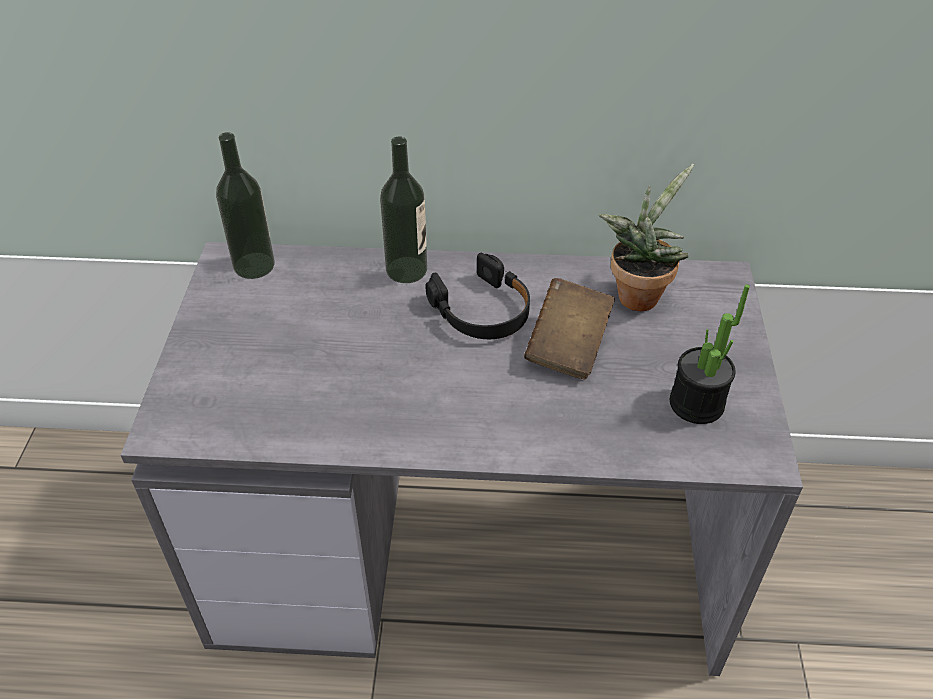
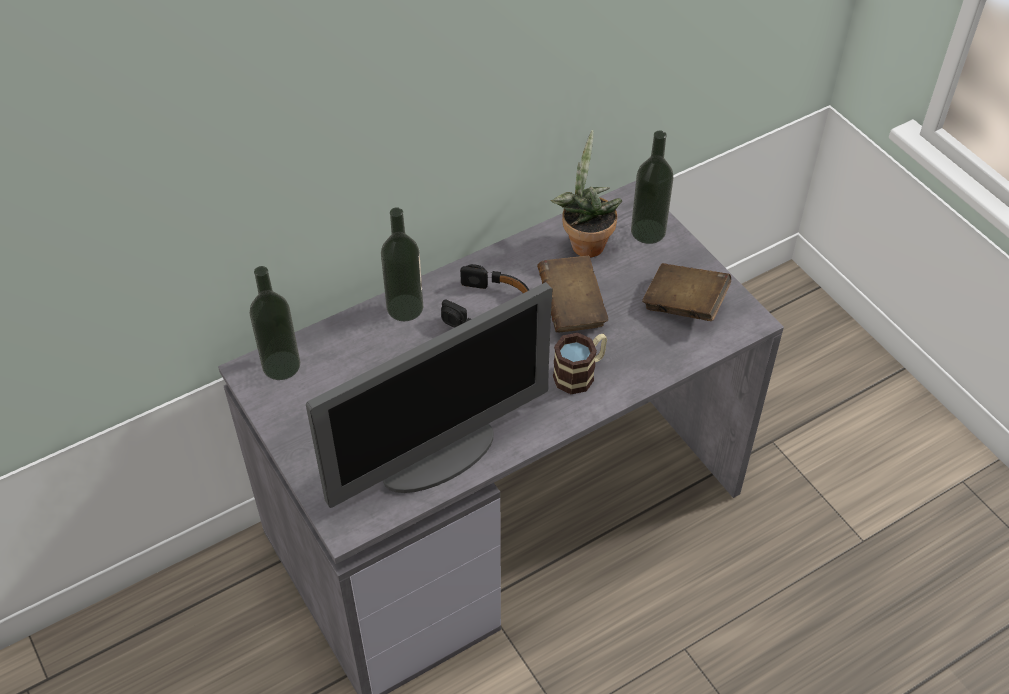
camera: 35 degrees left, 5 degrees up
(305, 416) = (440, 456): none -> monitor
(519, 413) = (580, 373): none -> mug
(696, 404) = (684, 305): potted plant -> brown book
(717, 313) = (648, 231): none -> bottle

